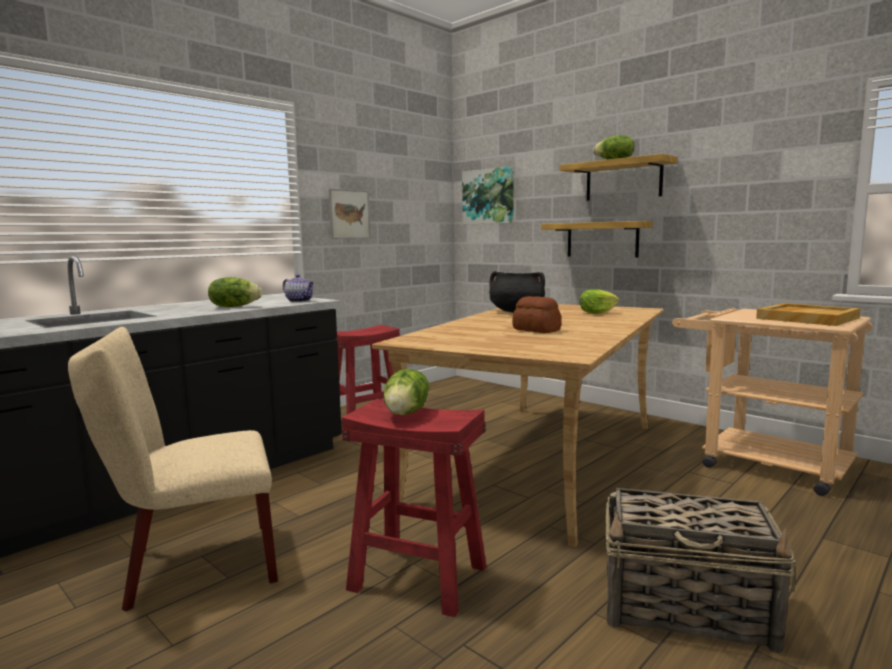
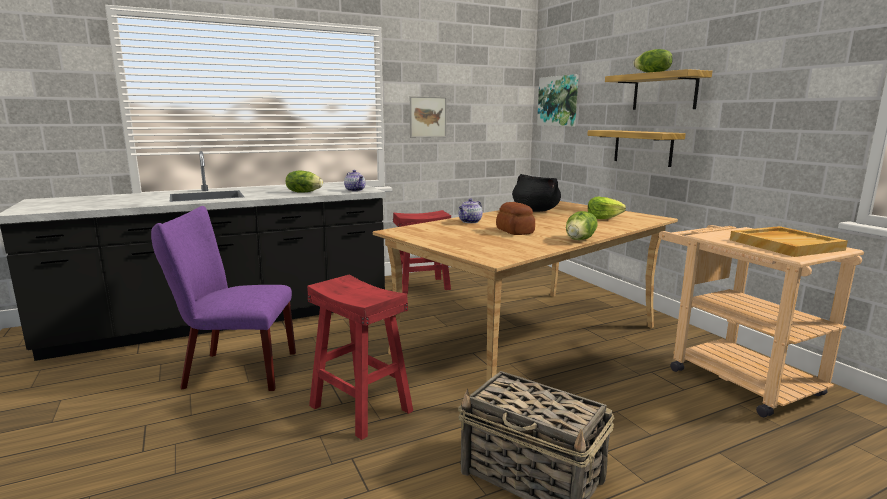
camera: 20 degrees right, 5 degrees up
(191, 567) = (233, 370): beige chair -> purple chair
(407, 413) = (354, 288): lettuce -> lettuce (580, 239)
(469, 326) = (470, 222): none -> teapot

